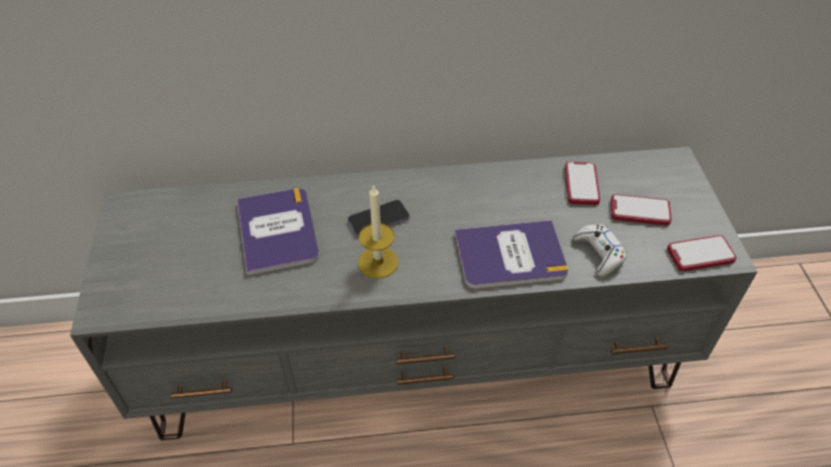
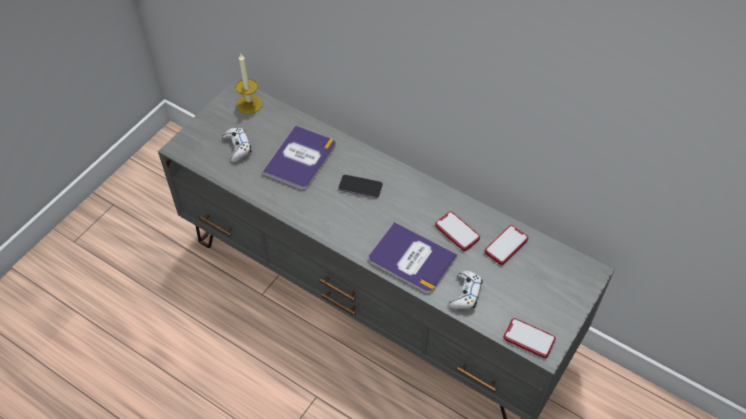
camera: 40 degrees right, 5 degrees up
(183, 265) = (237, 147): none -> white game controller
(378, 262) = (335, 212): candle -> candle (249, 104)
(640, 211) = (523, 287): phone -> phone (457, 232)

